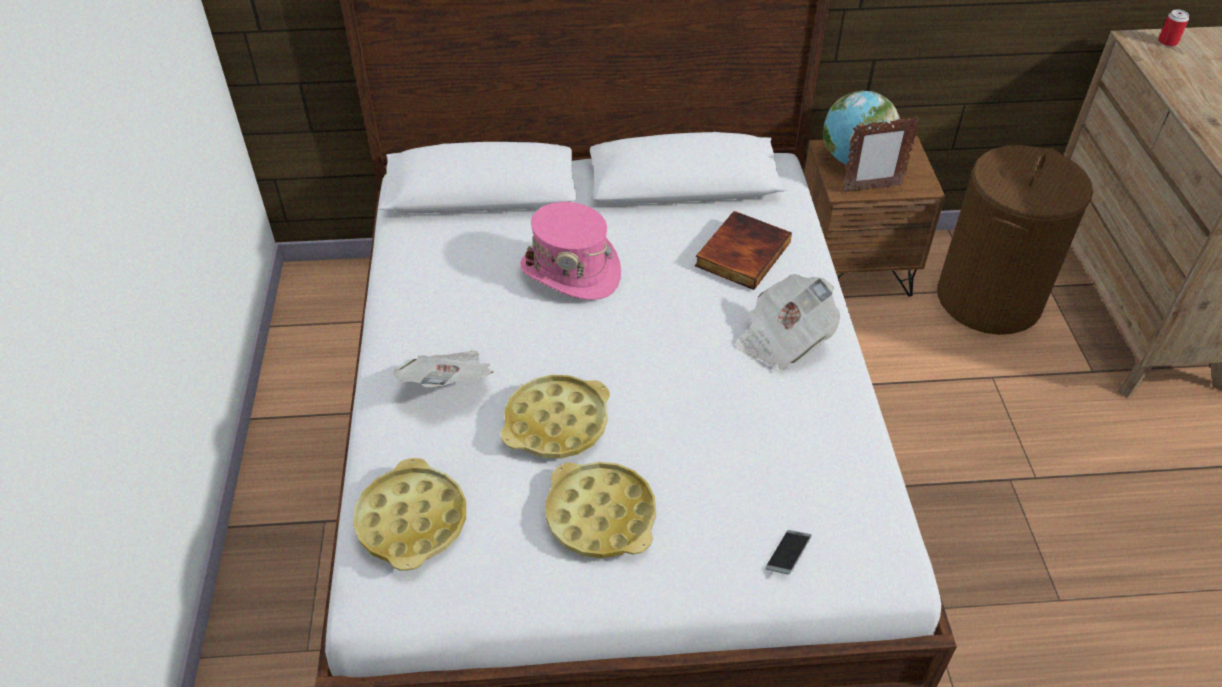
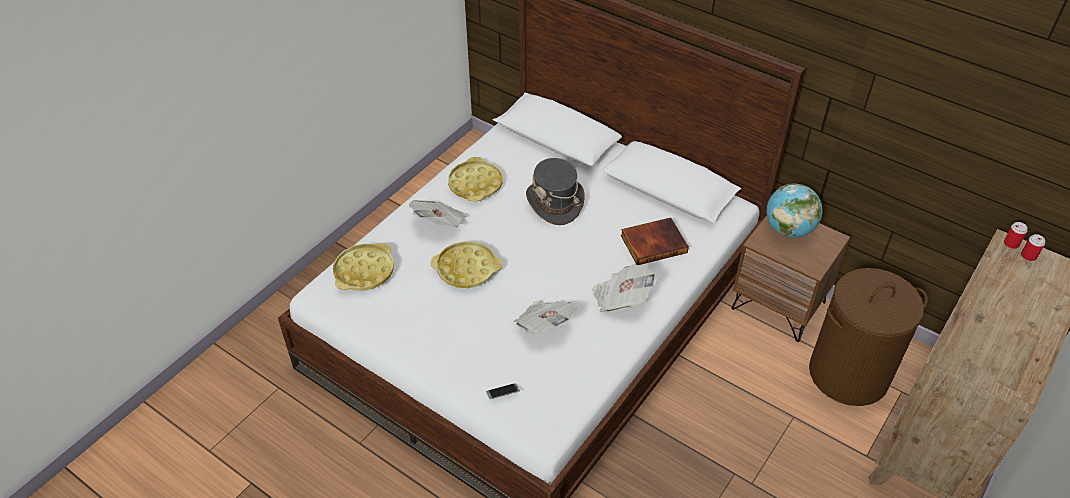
camera: 40 degrees right, 0 degrees up
(571, 271) = (555, 202): pink hat -> grey hat
(600, 515) = (442, 321): yellow tray -> yellow tray (475, 184)
(734, 431) = (544, 325): none -> newspaper
(871, 188) = (778, 251): picture frame -> none
(1140, 38) = (1011, 243): none -> can

